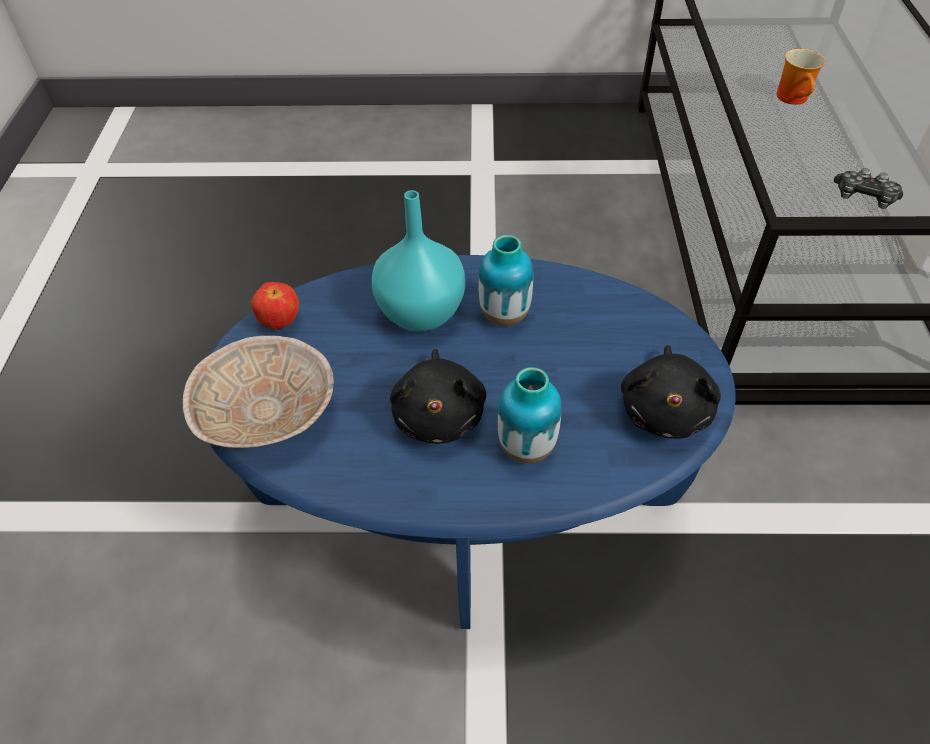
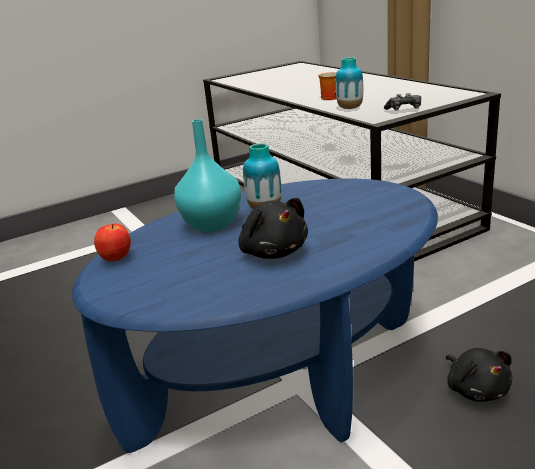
camera: 30 degrees left, 25 degrees down
(268, 413) = (154, 293): beige bowl -> none
(526, 447) = (341, 243): vase -> vase (350, 108)
(665, 410) = (396, 206): black plush toy -> black plush toy (476, 389)

